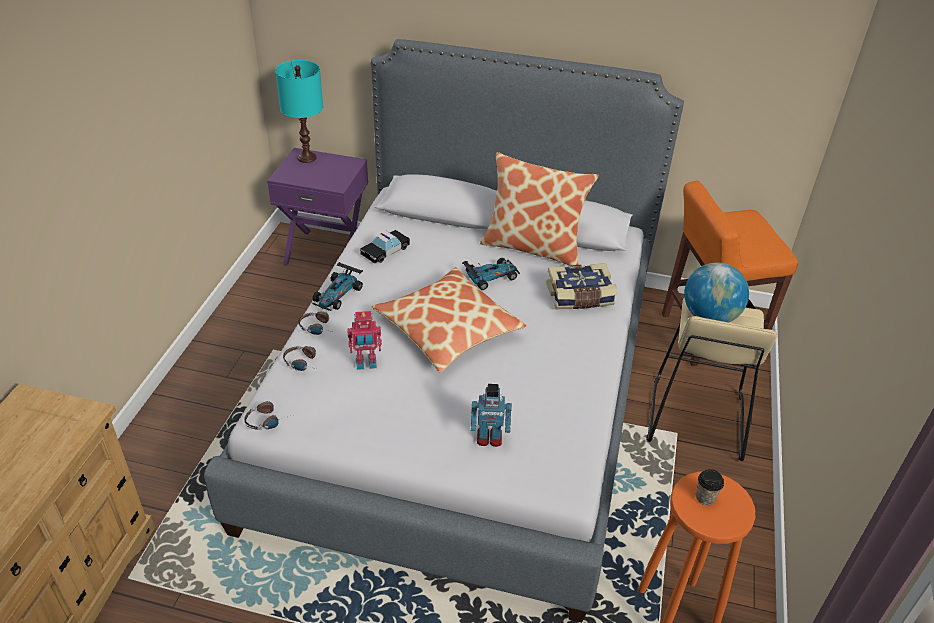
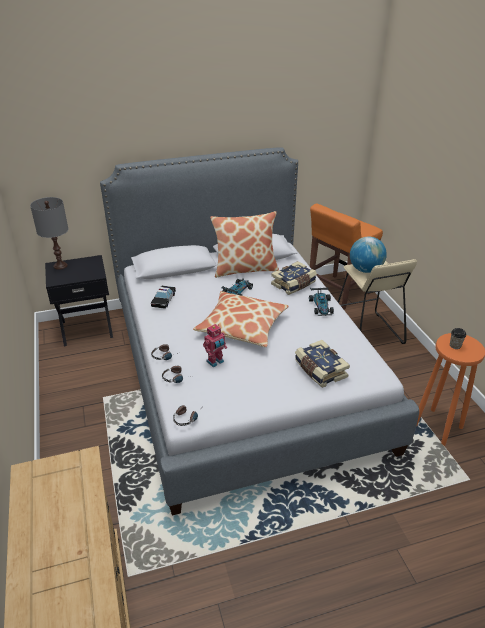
camera: 30 degrees left, 5 degrees down
(306, 158) = (60, 266): turquoise table lamp -> grey table lamp
(326, 252) = (87, 328): purple nightstand -> black nightstand
(338, 294) = (158, 333): toy car -> toy car (321, 306)
(489, 438) = (319, 370): toy robot -> book

